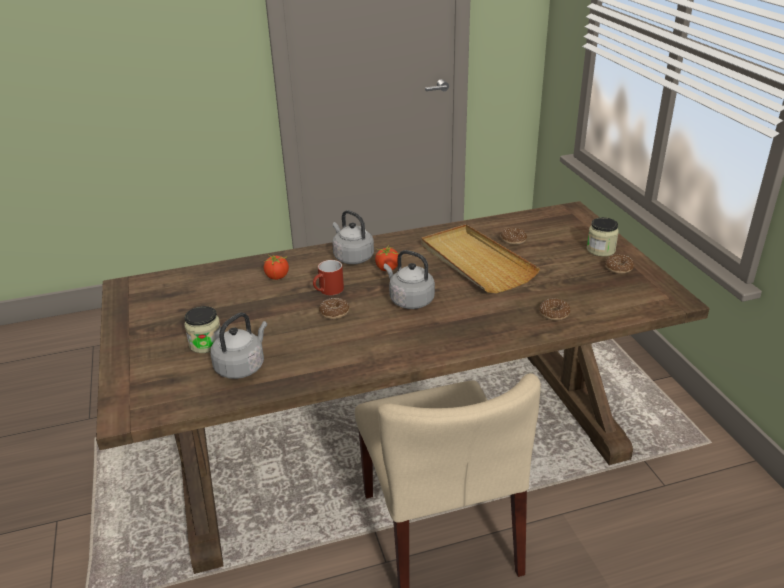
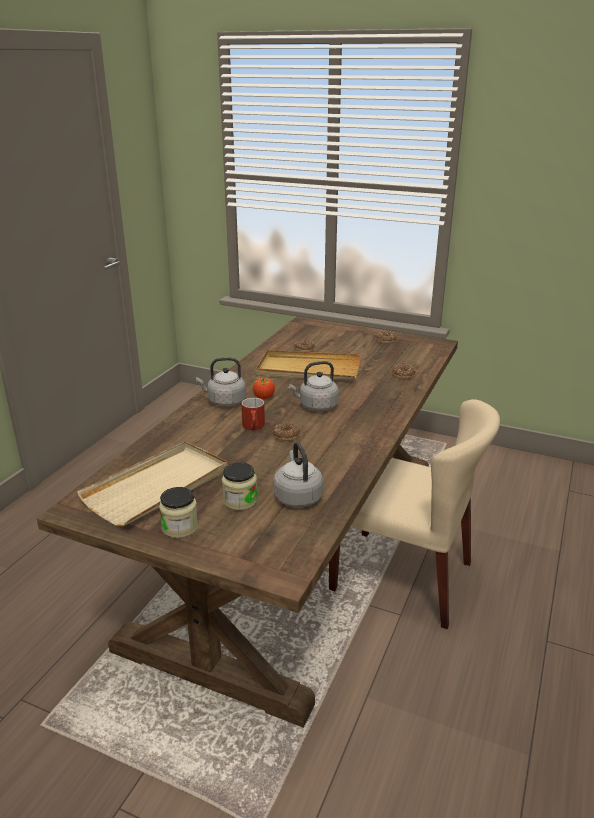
camera: 50 degrees left, 5 degrees down
(187, 300) = (158, 486): none -> beige tray
(277, 277) = (197, 437): tomato -> none
(600, 250) = (359, 335): jar -> jar (180, 527)

